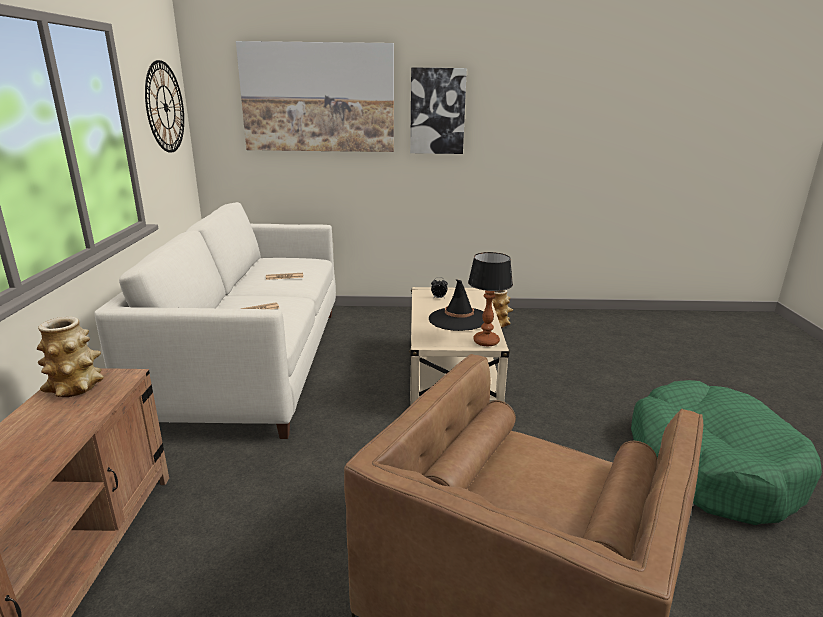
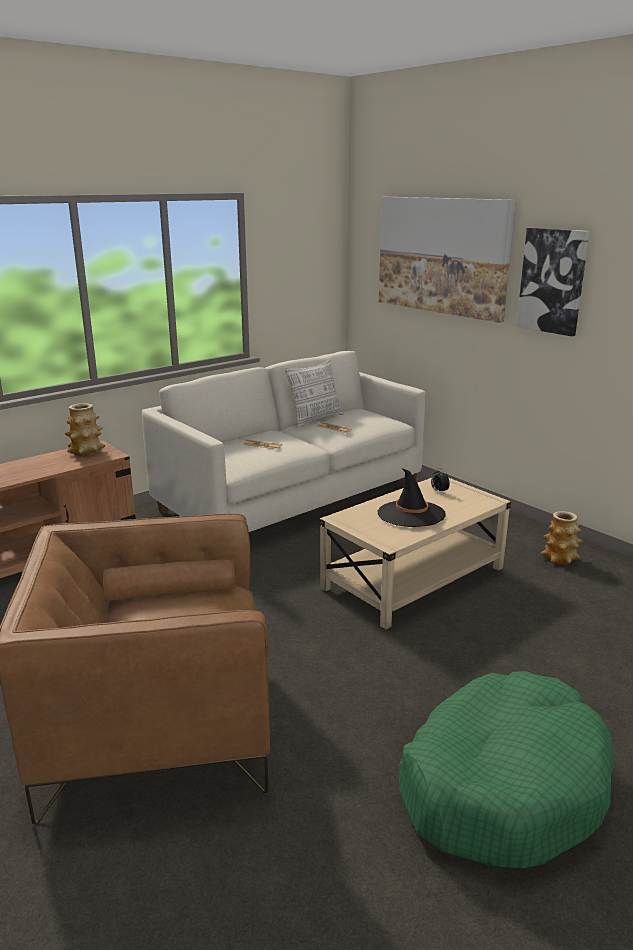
camera: 50 degrees right, 0 degrees up
(165, 107) = (308, 257): wall clock -> none
(247, 275) = (315, 419): none -> pillow
(485, 342) = (387, 539): table lamp -> none

